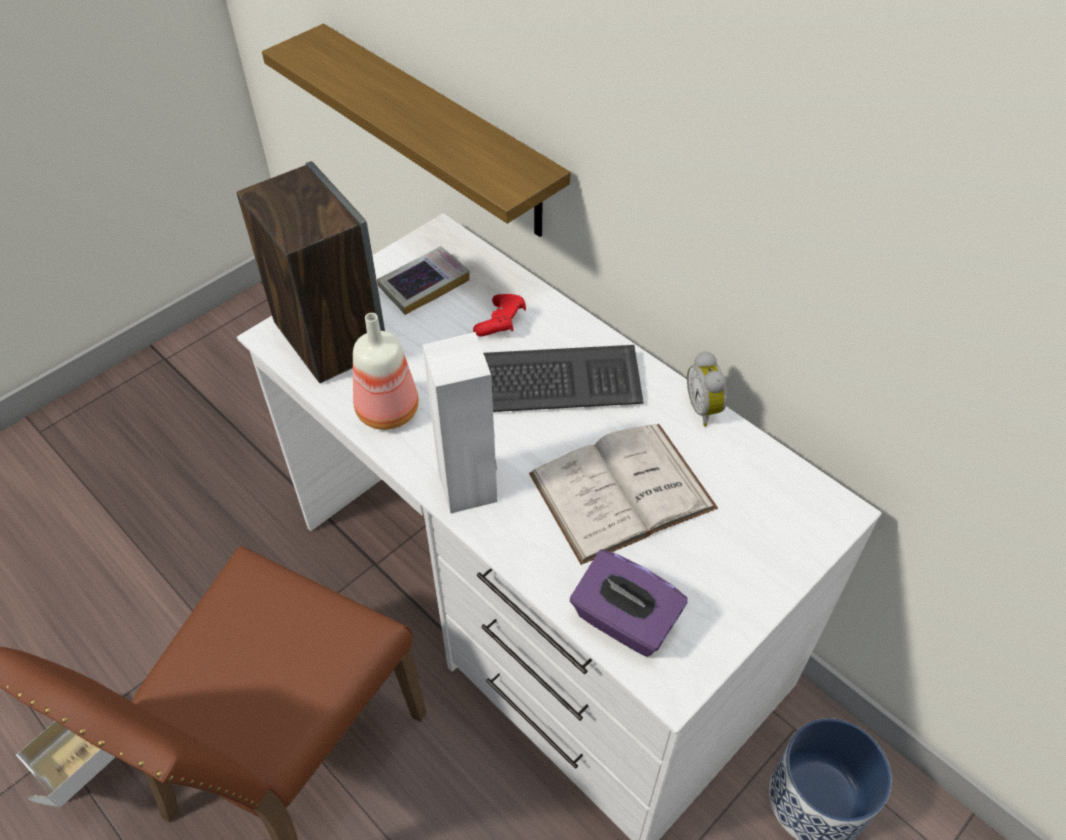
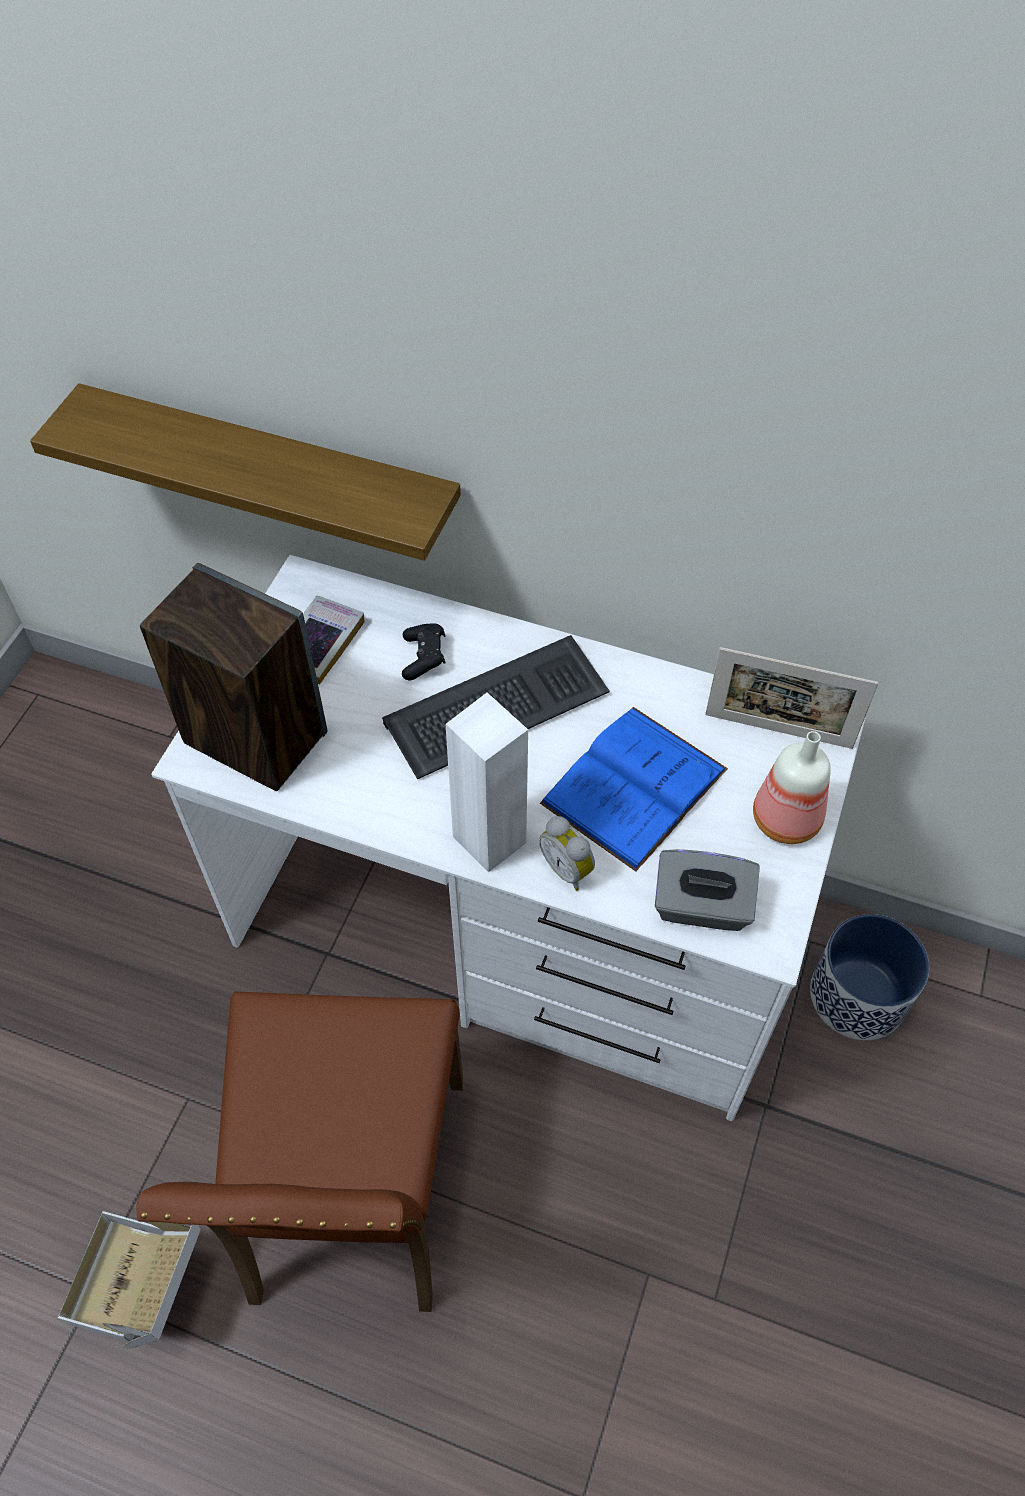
camera: 25 degrees left, 5 degrees up
(389, 412) = (367, 794): bottle -> bottle (788, 820)
(501, 323) = (424, 658): red game controller -> black game controller
(621, 491) = (634, 786): white book -> blue book
(624, 621) = (701, 907): purple tissue box -> grey tissue box
(705, 409) = (666, 675): alarm clock -> alarm clock (568, 868)
(786, 493) = (778, 731): none -> picture frame

